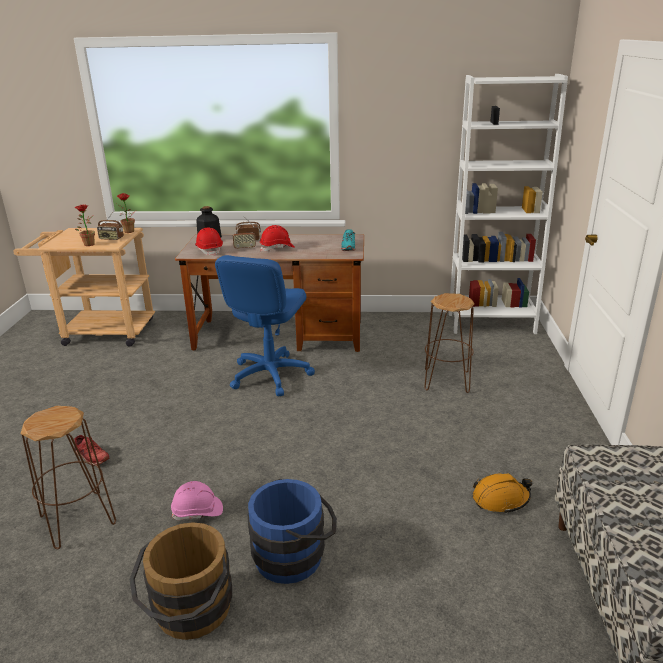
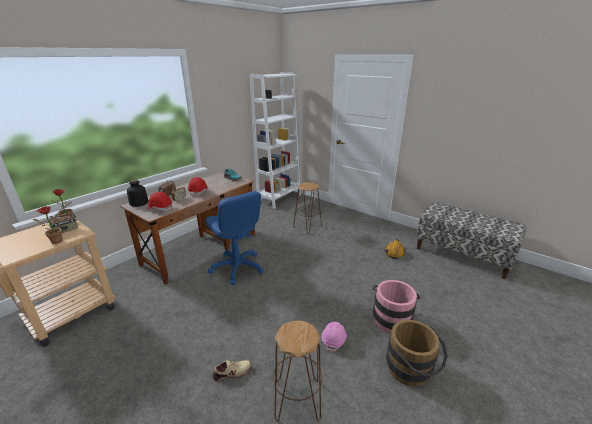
camera: 55 degrees left, 0 degrees up
(91, 456) = (232, 373): red shoe -> beige shoe
(295, 554) = (391, 318): blue bucket -> pink bucket

